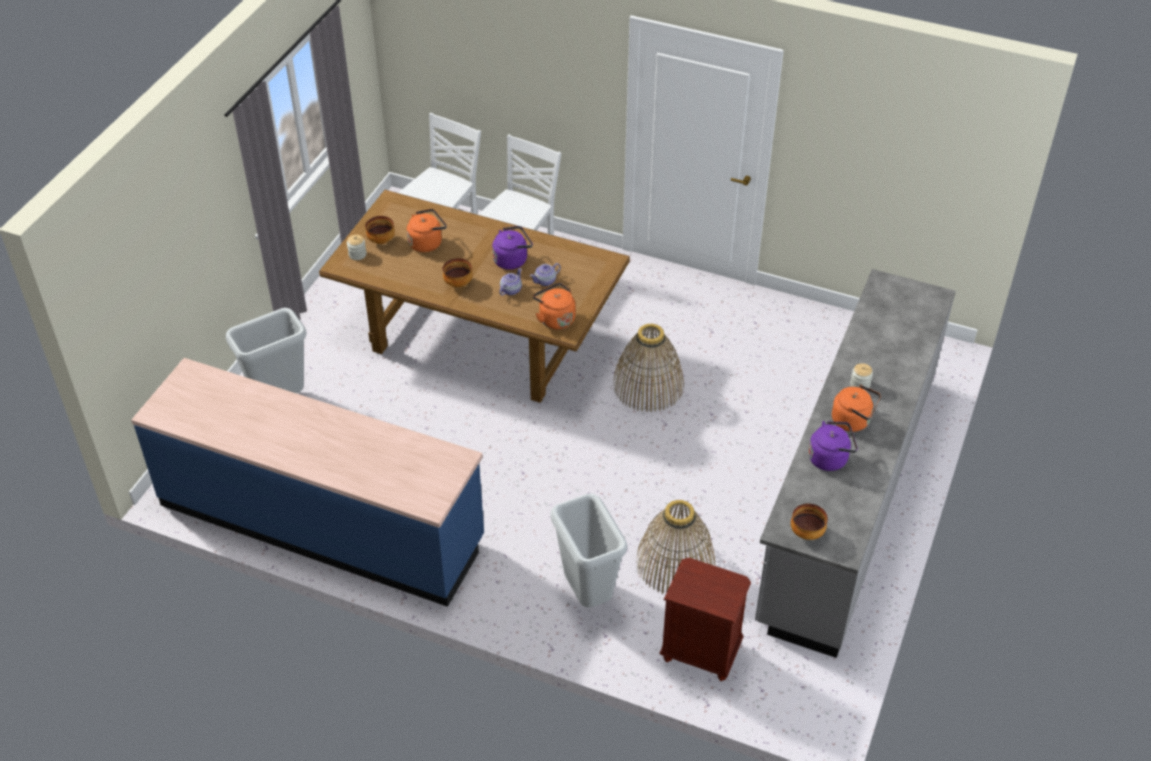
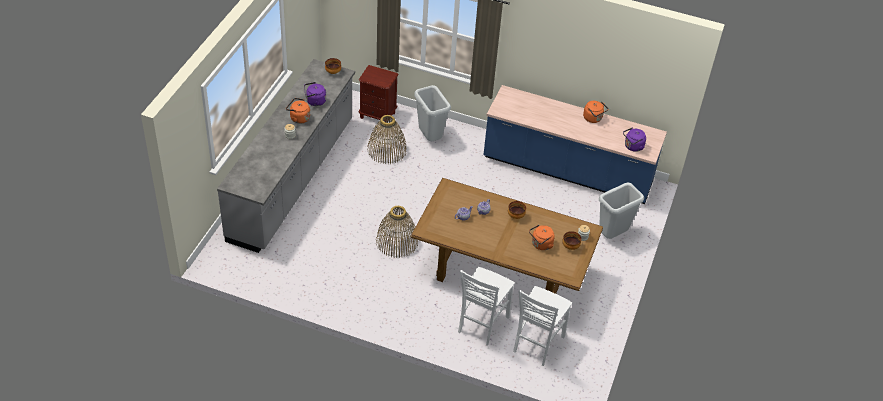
camera: 175 degrees right, 0 degrees up
(512, 260) = (485, 232): purple kettle -> purple kettle (632, 147)
(555, 319) = (455, 193): orange kettle -> orange kettle (593, 118)

